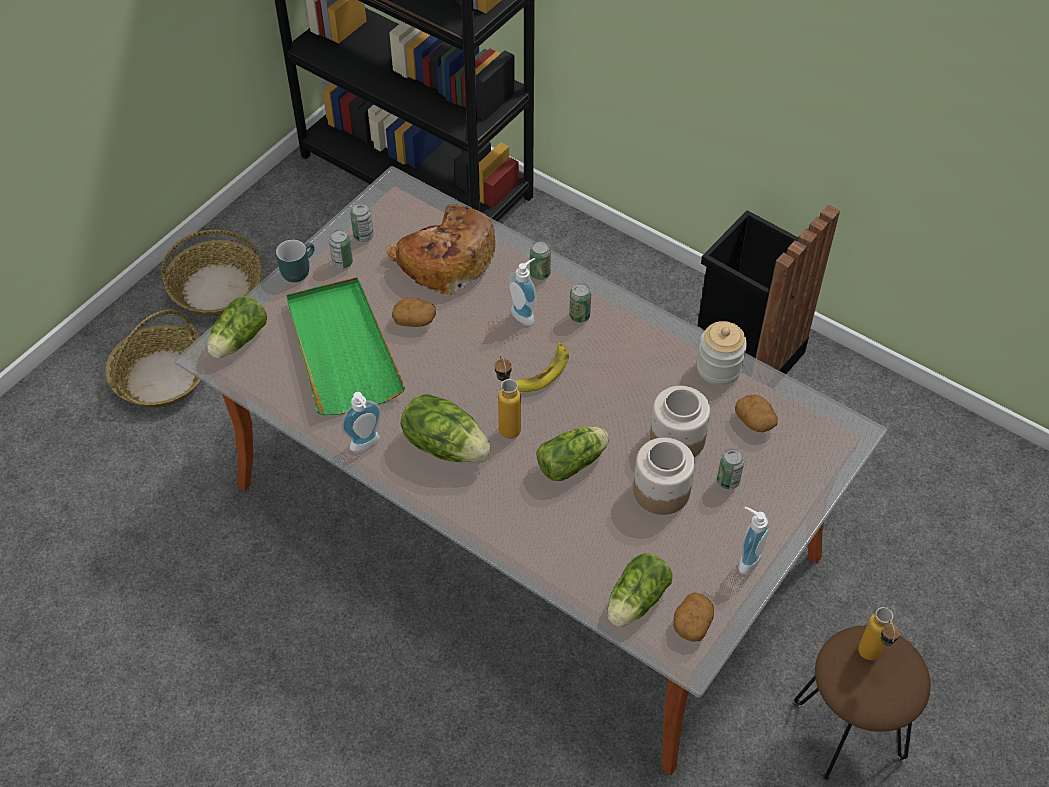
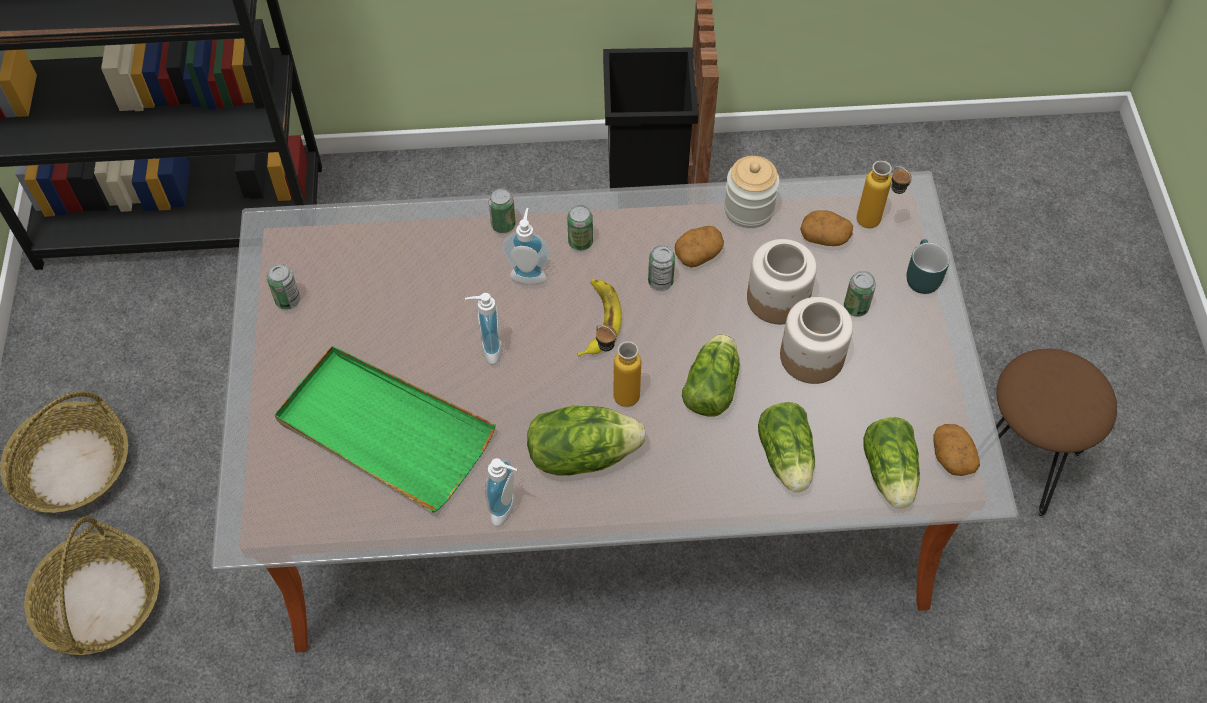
camera: 40 degrees left, 5 degrees up
(237, 341) = (263, 499): lettuce -> lettuce (786, 459)
(297, 269) = (251, 380): turquoise mug -> turquoise mug (919, 276)
(342, 262) = (293, 341): can -> can (660, 281)
(415, 320) = (428, 351): potato -> potato (698, 253)
(444, 258) = (395, 270): bread -> none
(746, 558) = (936, 366): soap dispenser -> soap dispenser (487, 349)
(871, 659) = (1048, 385): bottle -> bottle (876, 225)

